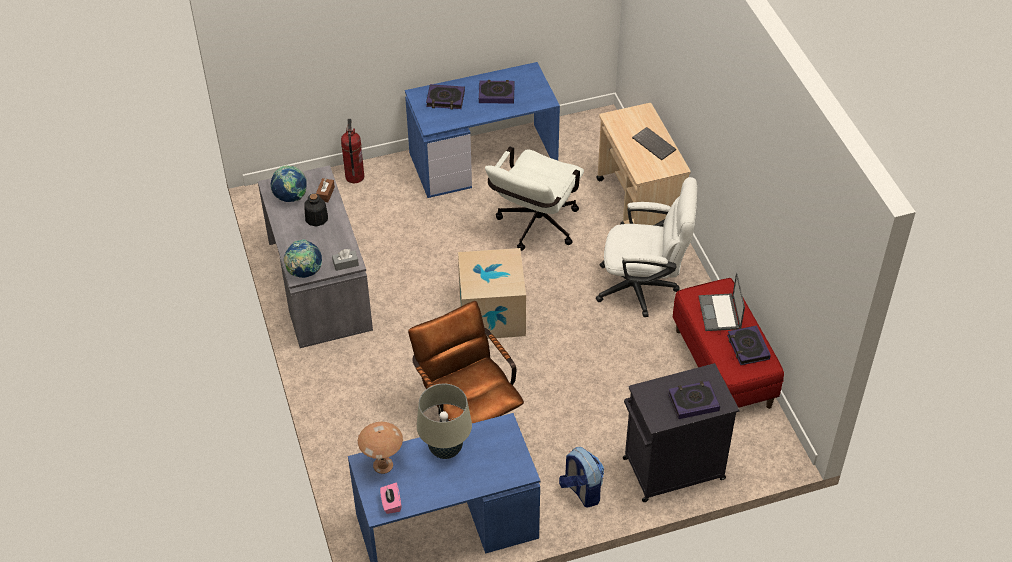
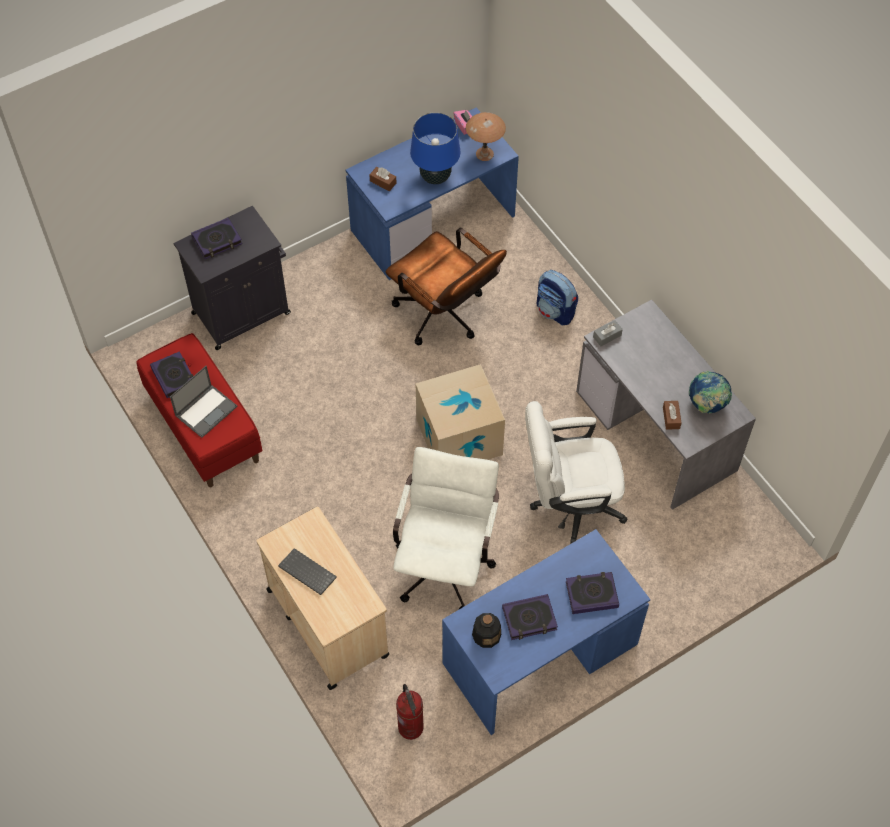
camera: 165 degrees right, 10 degrees up
(304, 272) = (644, 317): globe -> none
(316, 219) = (664, 383): bottle -> bottle (486, 634)
(354, 177) = (687, 589): fire extinguisher -> fire extinguisher (410, 727)
(445, 449) = (435, 177): beige table lamp -> blue table lamp
(503, 456) = (383, 182): none -> brown tissue box
(581, 491) = (322, 276): backpack -> backpack (555, 311)
(644, 287) = (302, 507): white office chair -> white office chair (569, 503)
(720, 313) = (206, 410): laptop -> laptop turned 60 degrees clockwise

